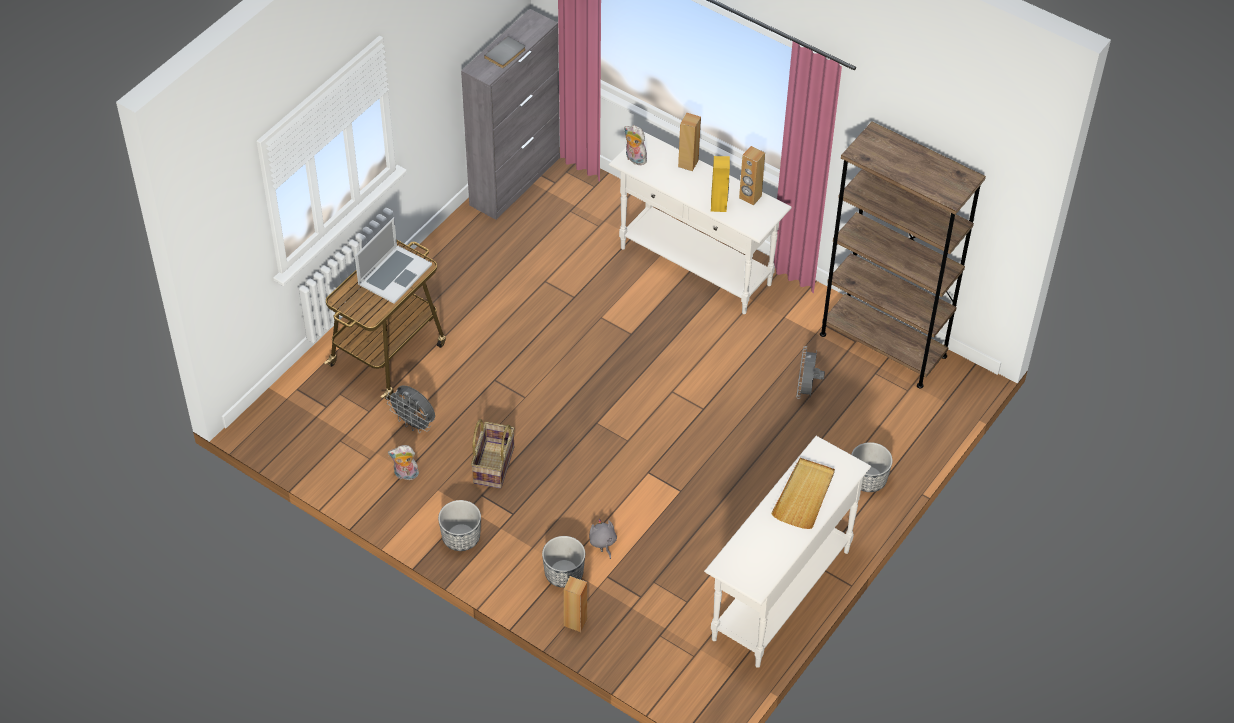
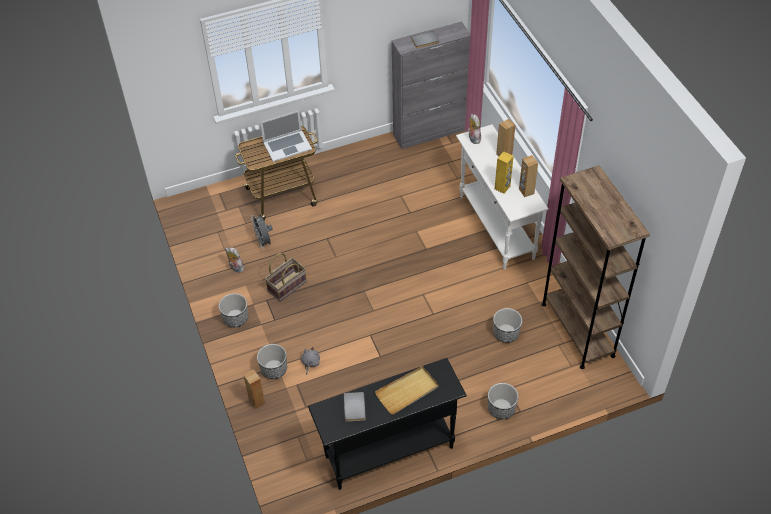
camera: 35 degrees right, 0 degrees up
(761, 543) = (355, 407): none -> grey book
(780, 595) = (388, 452): white console table -> black console table
(806, 390) = (506, 333): grey fan -> planter

